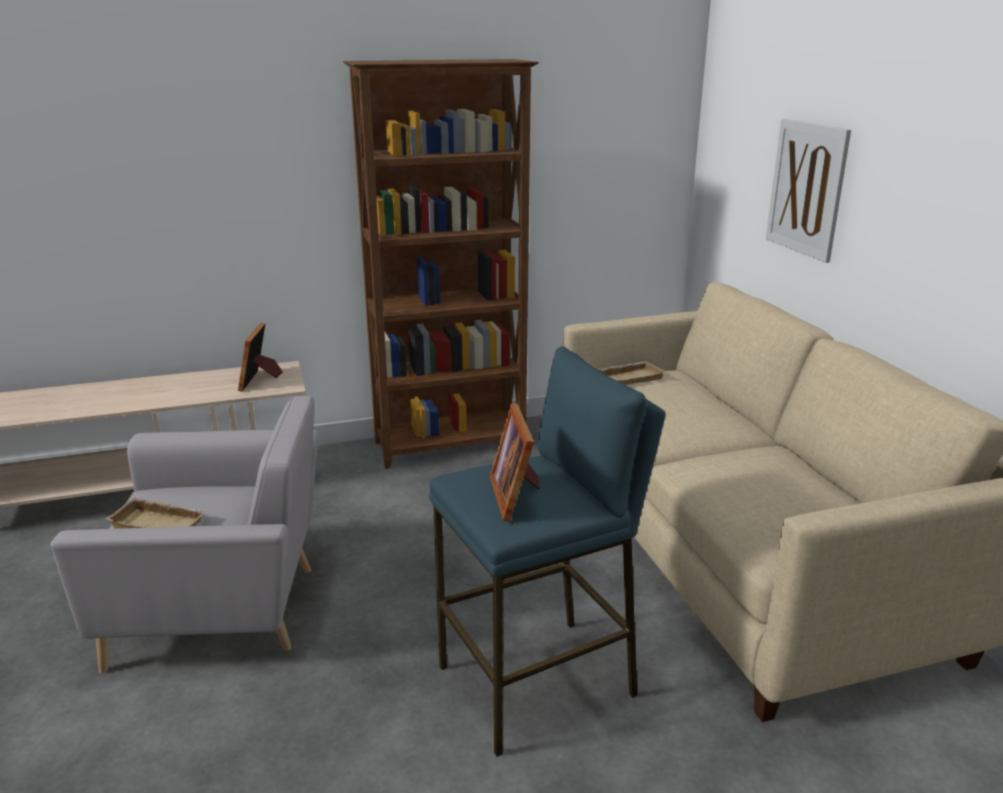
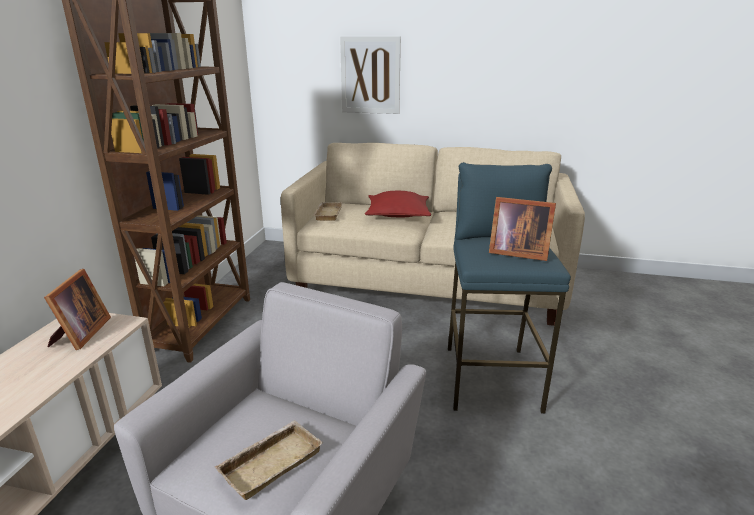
camera: 60 degrees left, 0 degrees up
(260, 380) = (80, 335): picture frame -> picture frame turned 120 degrees counterclockwise
(699, 417) = (398, 214): none -> red pillow

